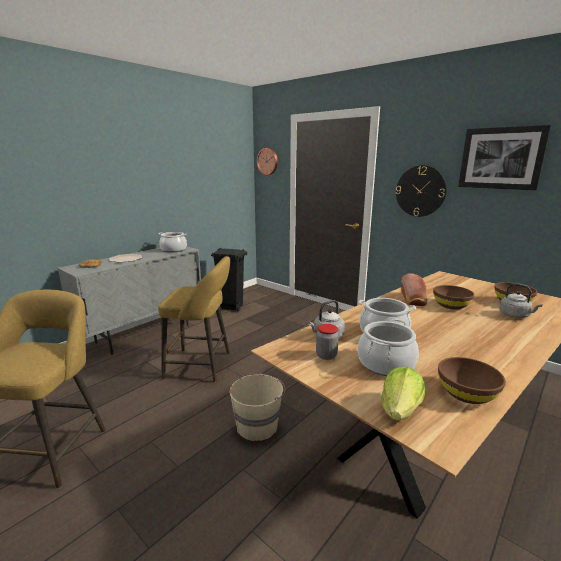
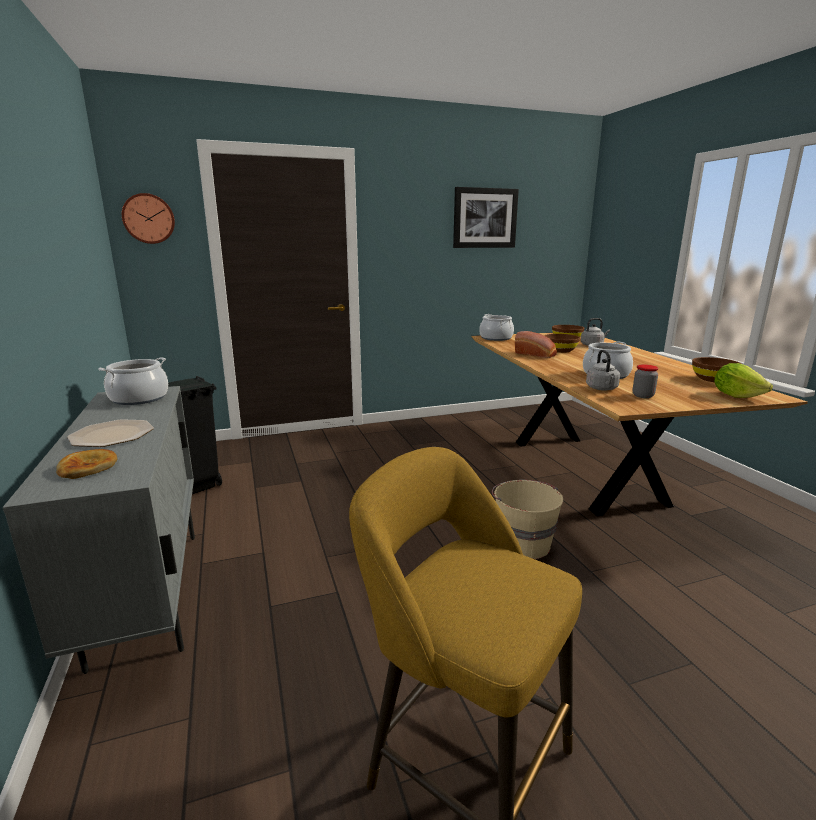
camera: 60 degrees left, 0 degrees up
(202, 365) = (350, 553): yellow stool -> none
(385, 364) = (664, 385): cooking pot -> cooking pot (496, 338)
(420, 191) = (415, 255): wall clock -> none

